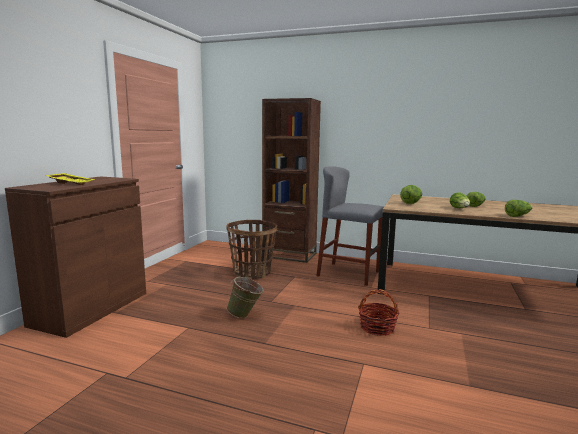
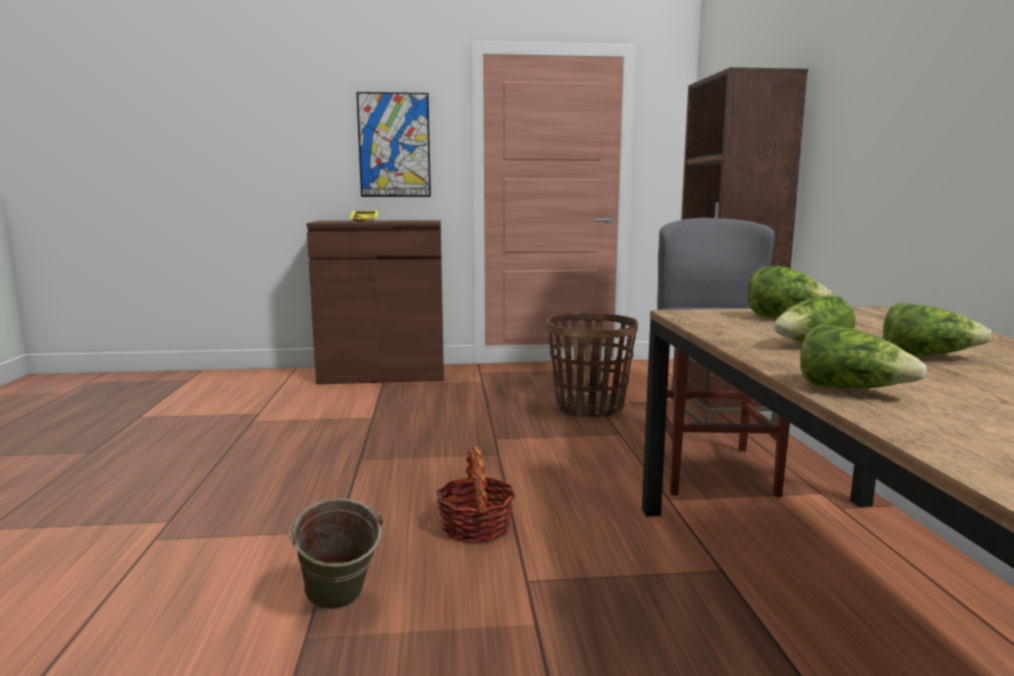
camera: 65 degrees right, 0 degrees up
(60, 116) = (394, 145): none -> picture
(245, 316) = (430, 435): green bucket -> green bucket (339, 607)

